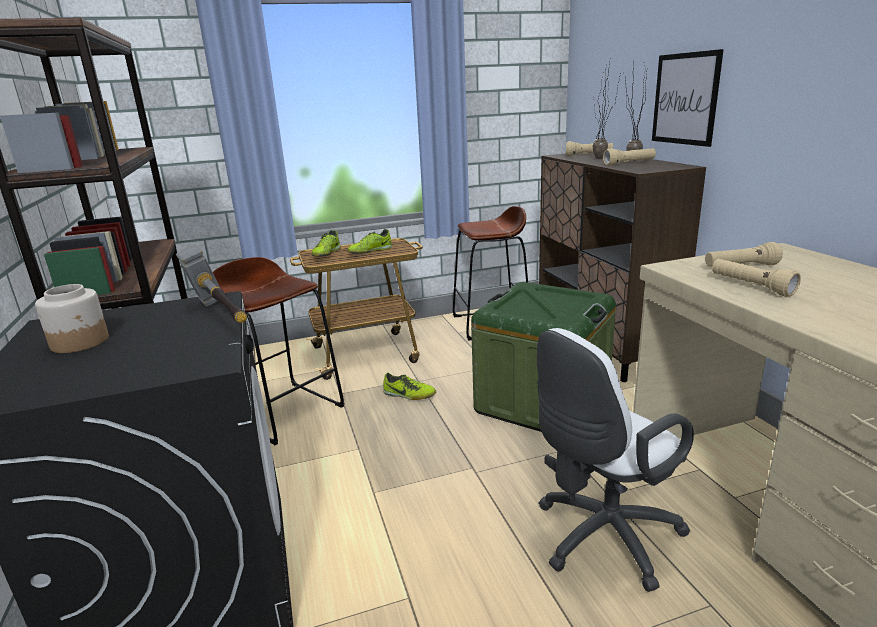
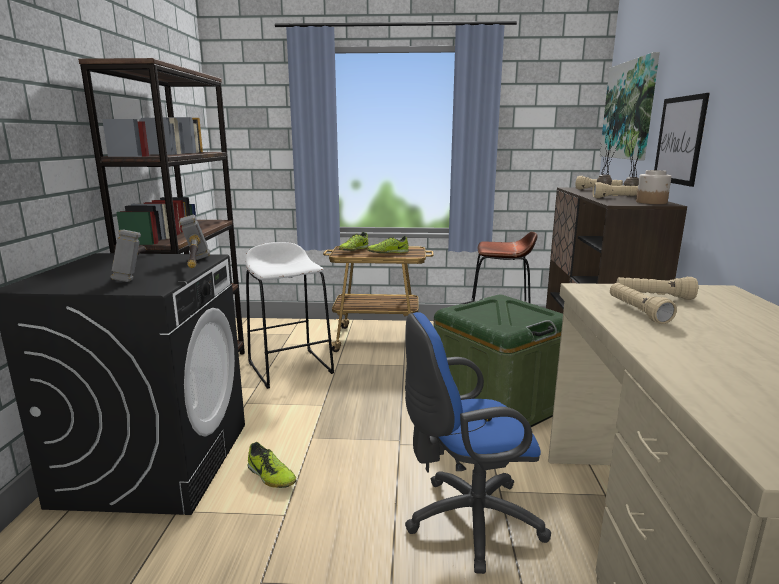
camera: 20 degrees right, 5 degrees down
(80, 342) = (104, 267): jar -> jar (651, 202)
(143, 342) = (135, 272): none -> hammer
(285, 411) = (290, 367): brown stool -> white stool
(409, 395) = (388, 376): shoe -> shoe (271, 476)
(601, 538) = (467, 521): white office chair -> blue office chair
(605, 67) = (629, 110): none -> picture

